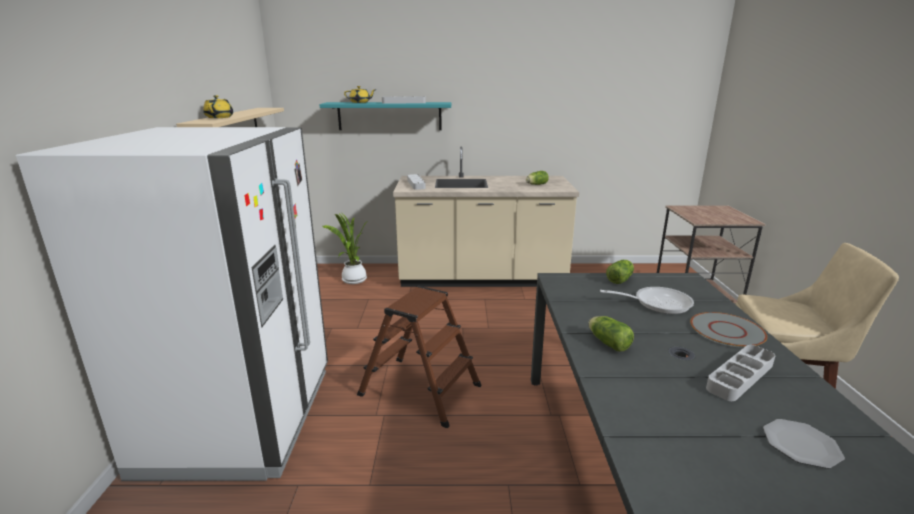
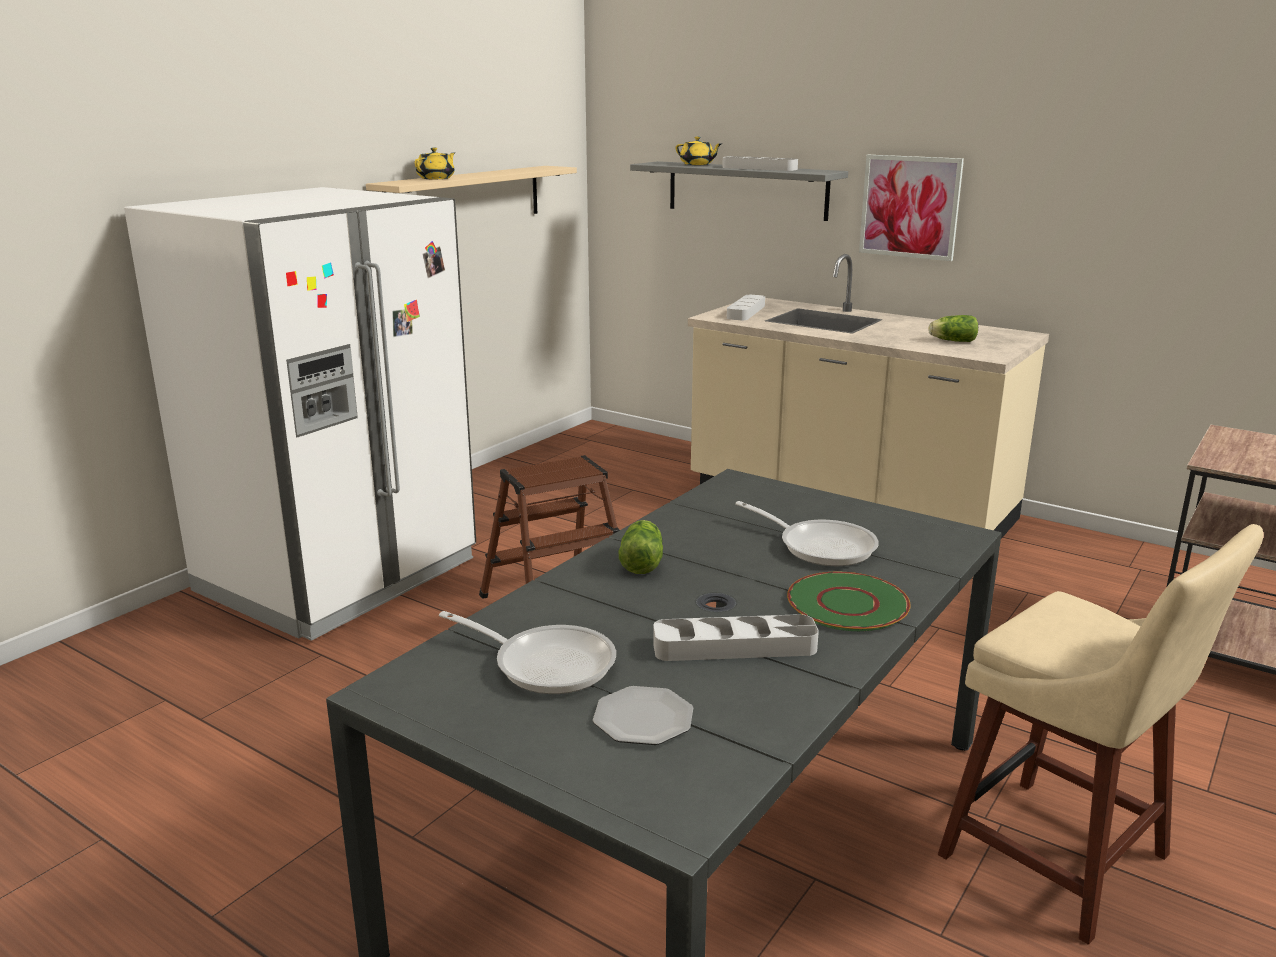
camera: 35 degrees right, 0 degrees up
(353, 280) = (642, 460): potted plant -> none
(389, 116) = (746, 190): turquoise shelf -> grey shelf
(487, 119) = (910, 207): none -> picture
(620, 279) = (836, 506): lettuce -> none
(695, 433) = (546, 663): none -> frying pan
(727, 331) = (847, 604): grey plate -> green plate

